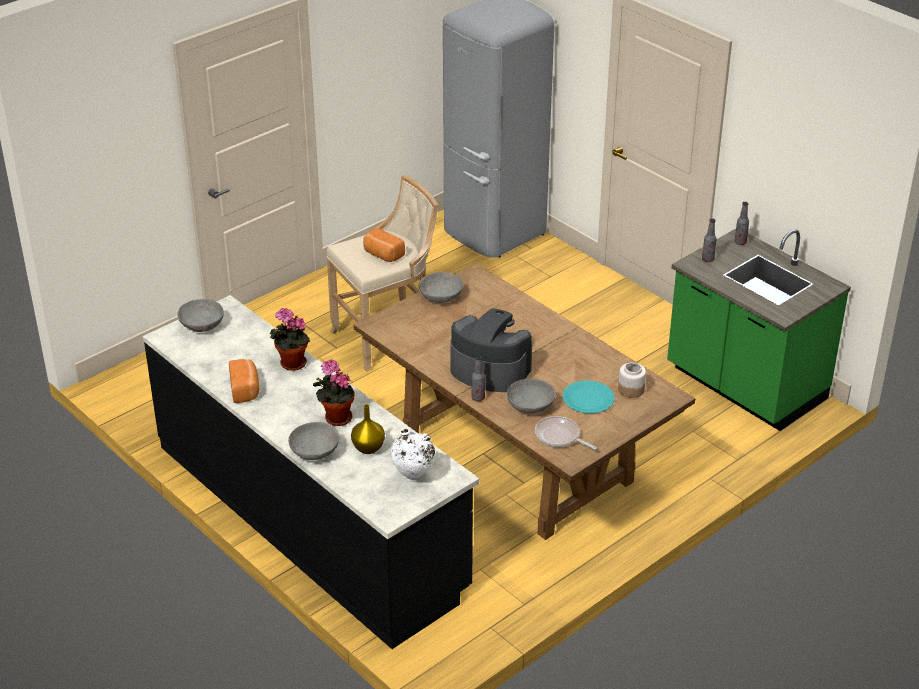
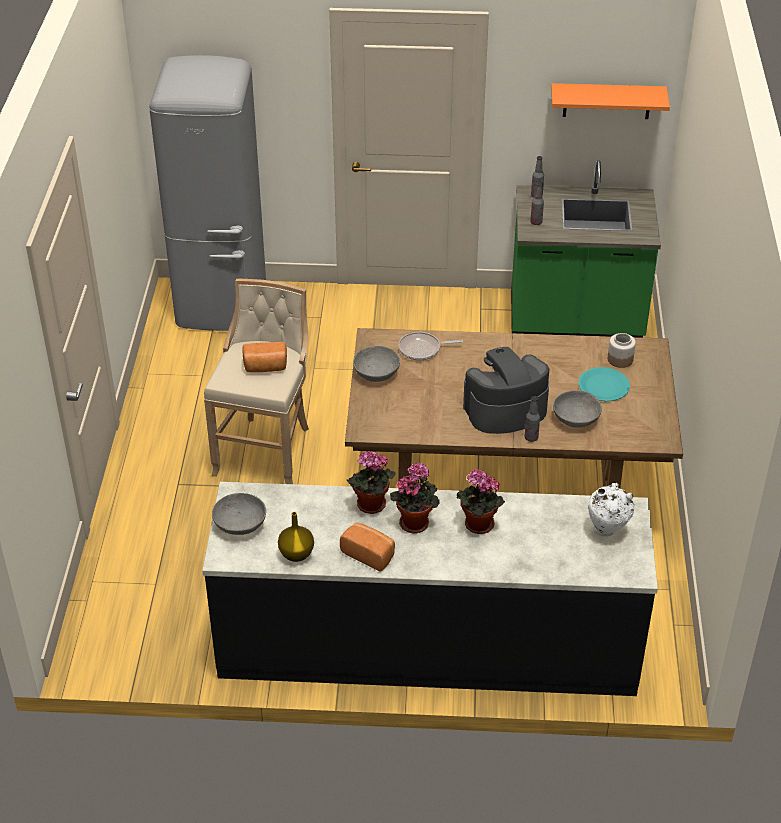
camera: 45 degrees left, 5 degrees up
(302, 390) = (415, 521): none -> potted plant
(314, 451) = (505, 565): grey bowl -> none
(369, 448) = (540, 532): yellow vase -> yellow vase (297, 554)
(559, 436) = (630, 428): frying pan -> frying pan (422, 349)
(819, 173) = (607, 101): none -> orange shelf

